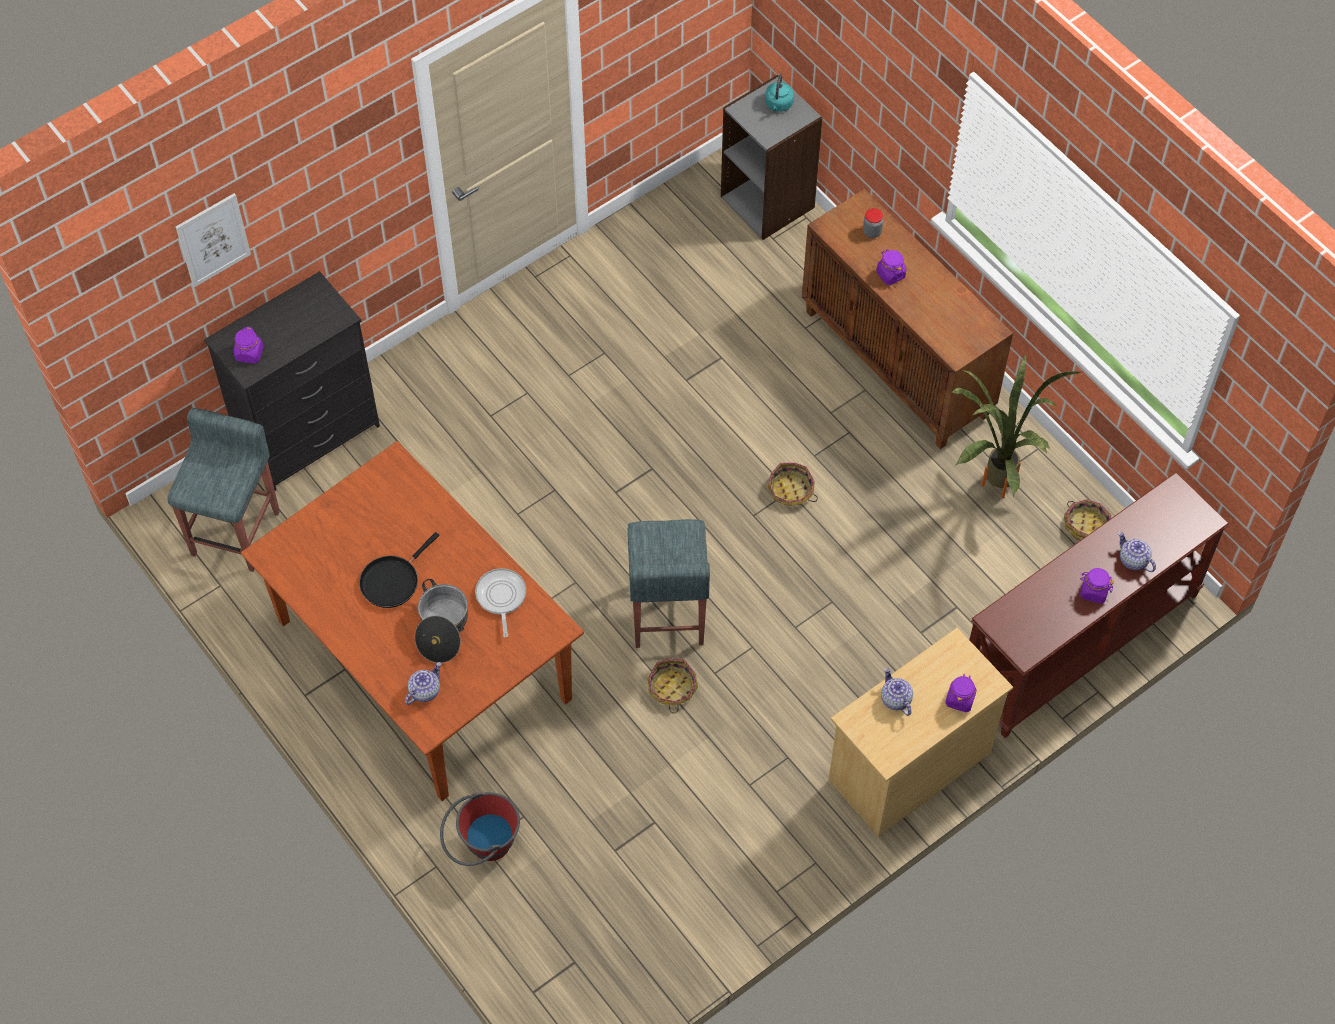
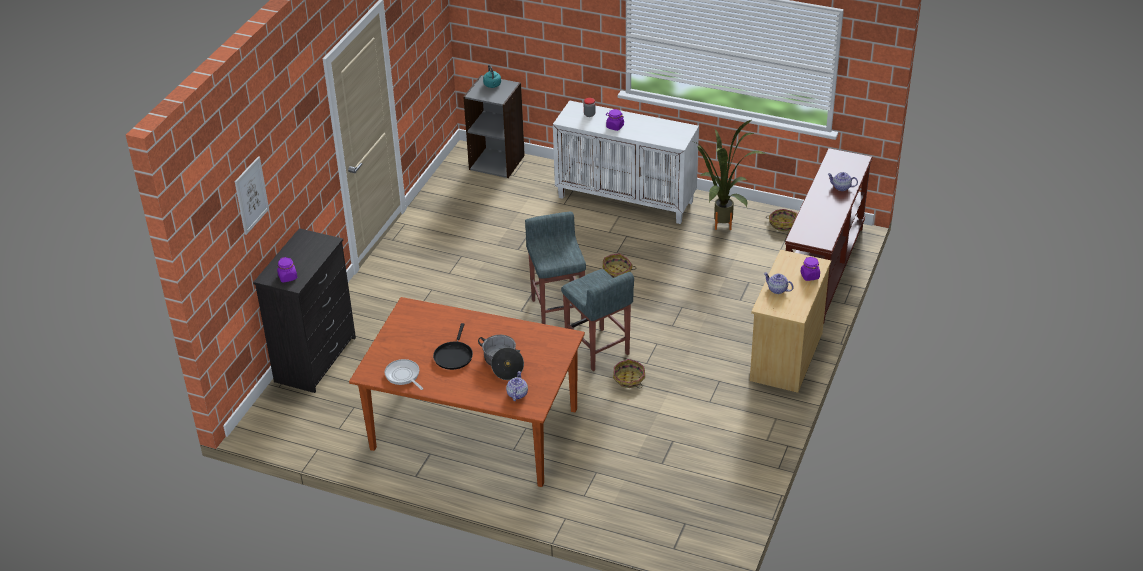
camera: 30 degrees left, 20 degrees down
(236, 532) = (307, 420): grey stool -> grey stool (558, 309)
(482, 845) = (584, 496): red bucket -> none
(501, 597) = (524, 336): frying pan -> frying pan (403, 376)
(898, 364) = (626, 199): brown cabinet -> white cabinet
(1093, 591) = (834, 206): purple jar -> none

